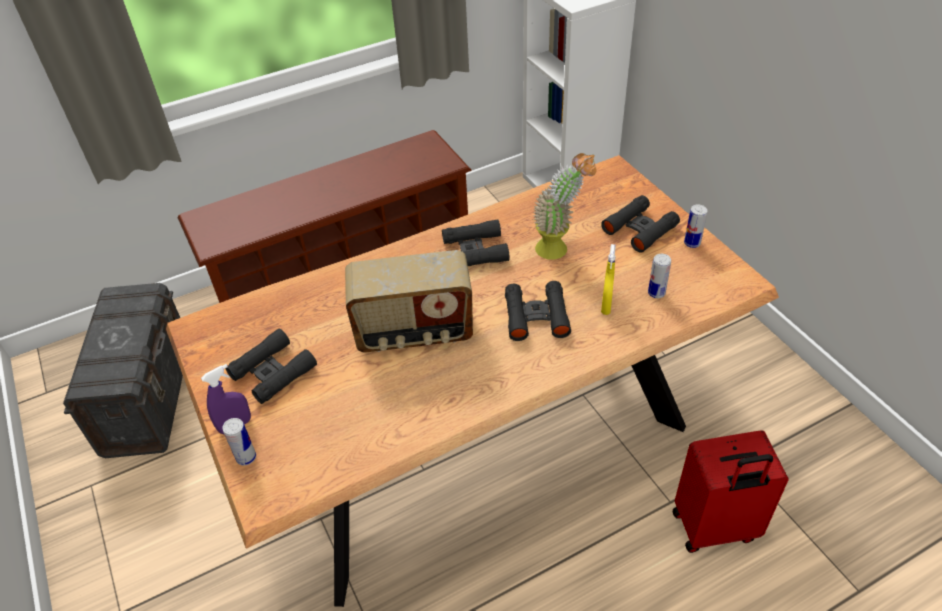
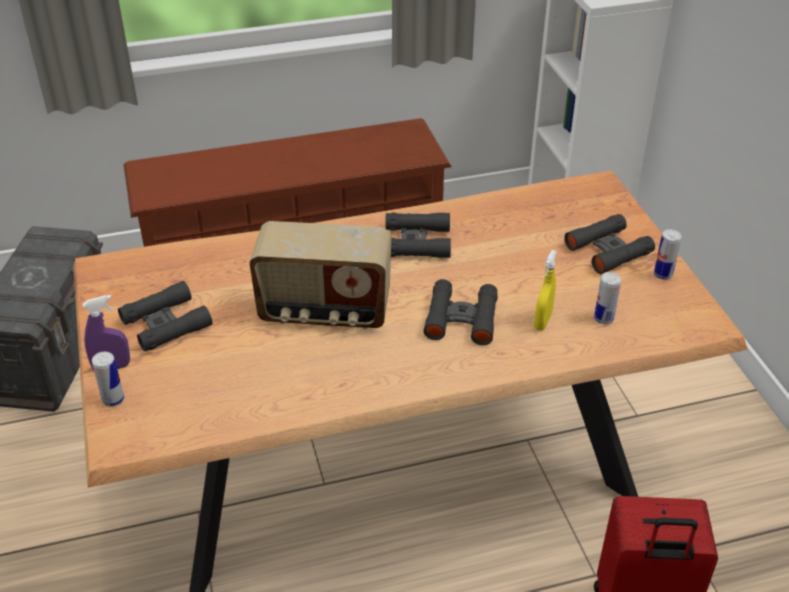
camera: 10 degrees right, 5 degrees down
(560, 249) = (511, 256): potted plant -> none

